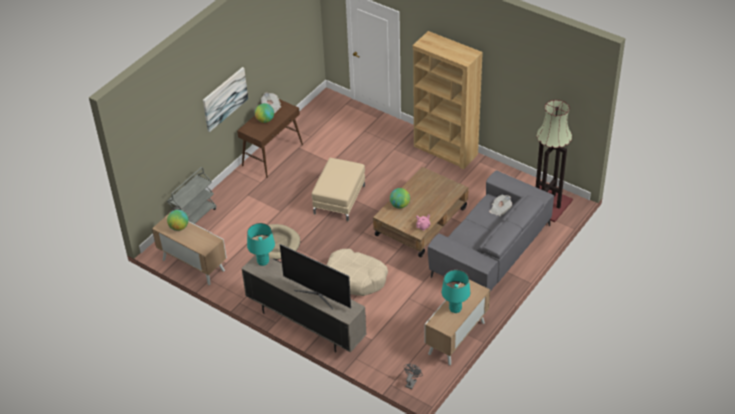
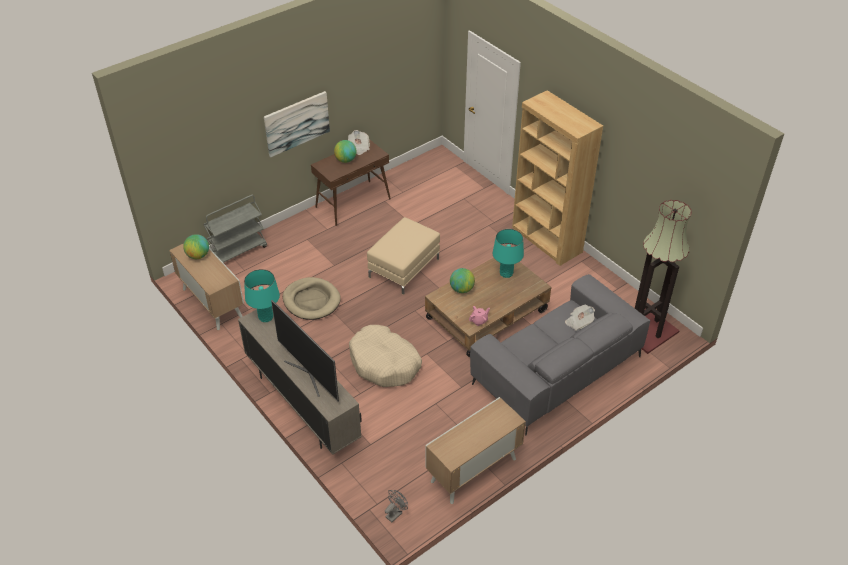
camera: 15 degrees right, 0 degrees up
(455, 309) = (471, 435): turquoise table lamp -> turquoise table lamp (506, 273)

